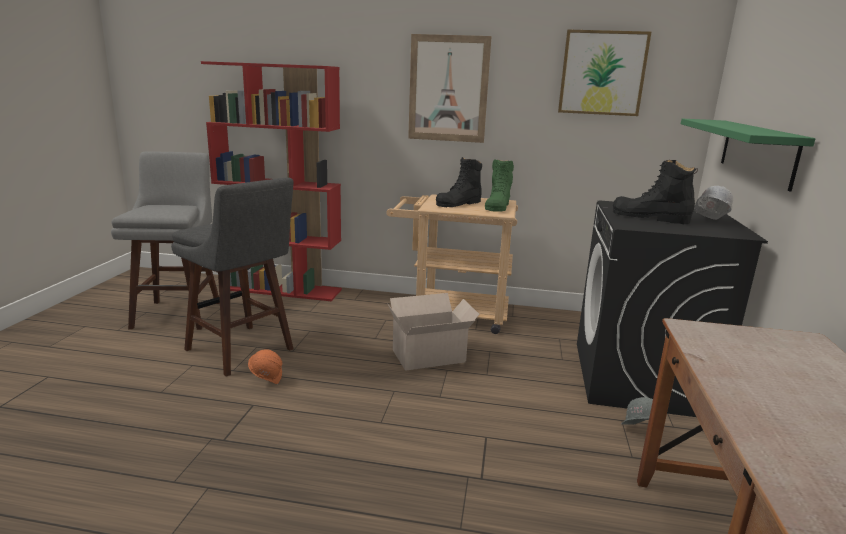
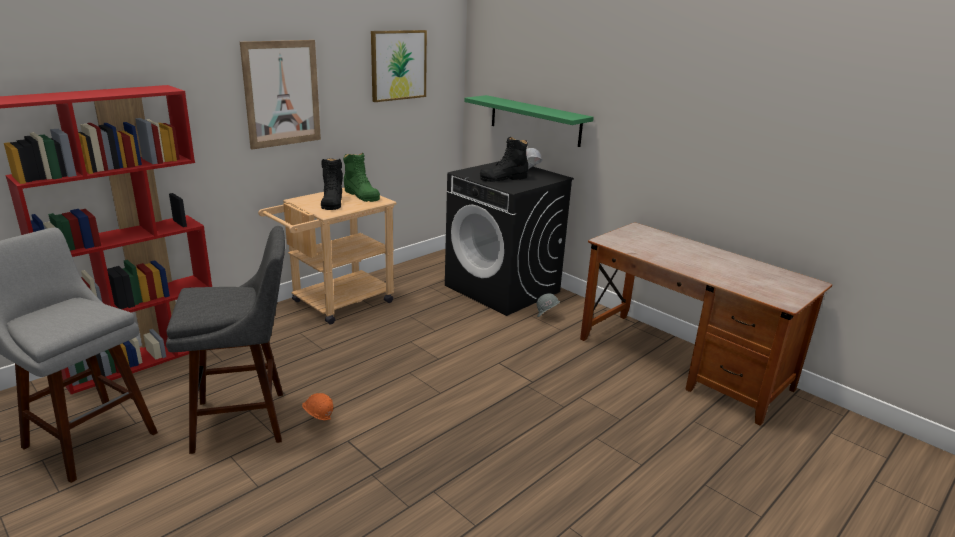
camera: 55 degrees left, 5 degrees up
(431, 356) = (384, 339): cardboard box -> none

